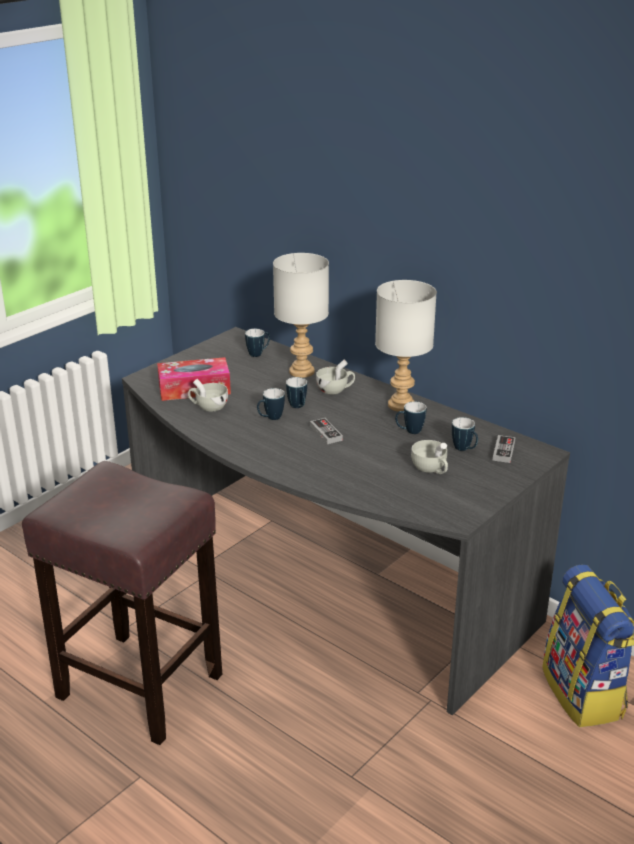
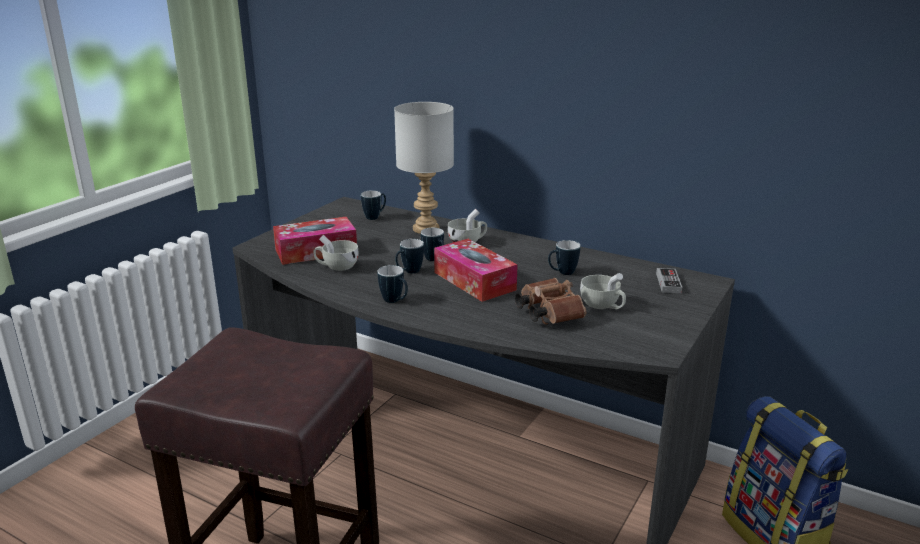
camera: 10 degrees left, 5 degrees down
(326, 433) = (474, 281): game controller -> tissue box
(378, 472) = (547, 313): none -> brown binoculars
(401, 406) = (542, 251): grey table lamp -> none
(464, 449) = (628, 285): mug -> mug (395, 301)

